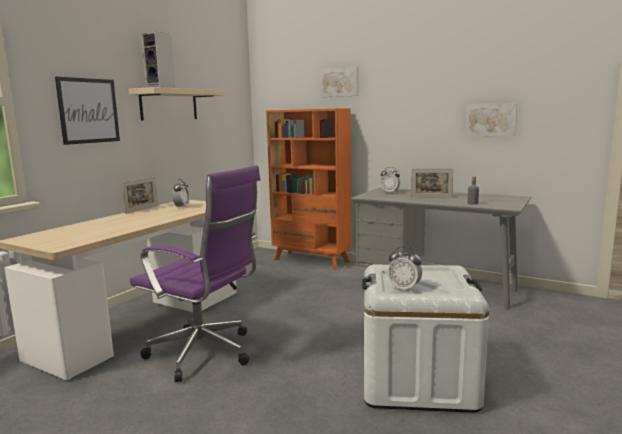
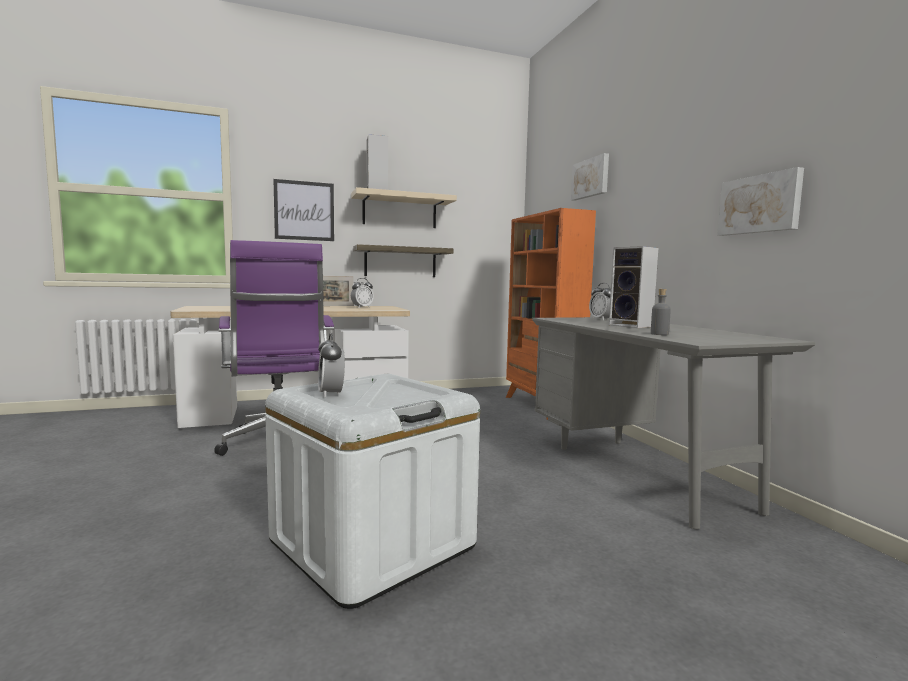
camera: 40 degrees right, 5 degrees down
(174, 154) = (400, 262): none -> shelf
(431, 197) = (632, 326): picture frame -> speaker

